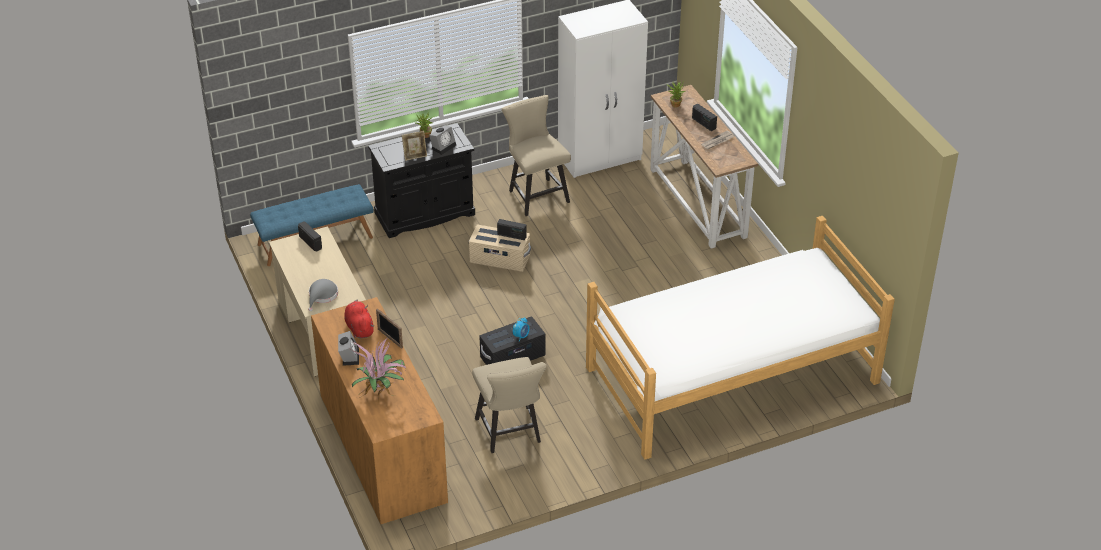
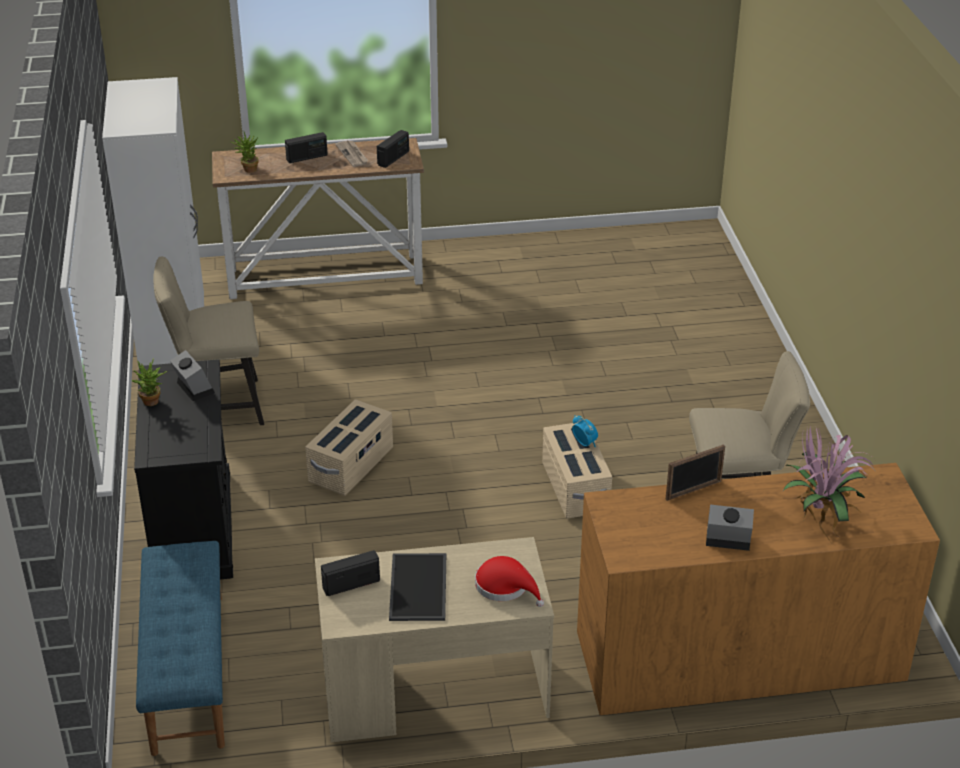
camera: 75 degrees left, 5 degrees down
(313, 266) = (420, 588): none -> tray
(322, 296) = (505, 586): grey hat -> red hat
(359, 328) = (658, 520): red plush toy -> none
(415, 156) = (200, 420): picture frame -> none
(511, 235) = (352, 416): radio -> radio (393, 158)
(513, 357) = (575, 488): black storage box -> beige storage box
(733, 375) = (670, 314): bed -> none

